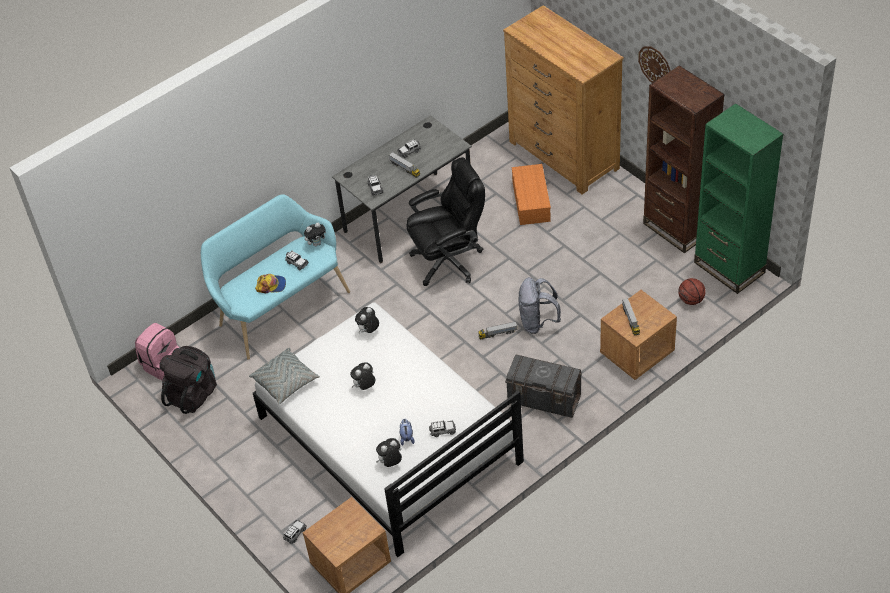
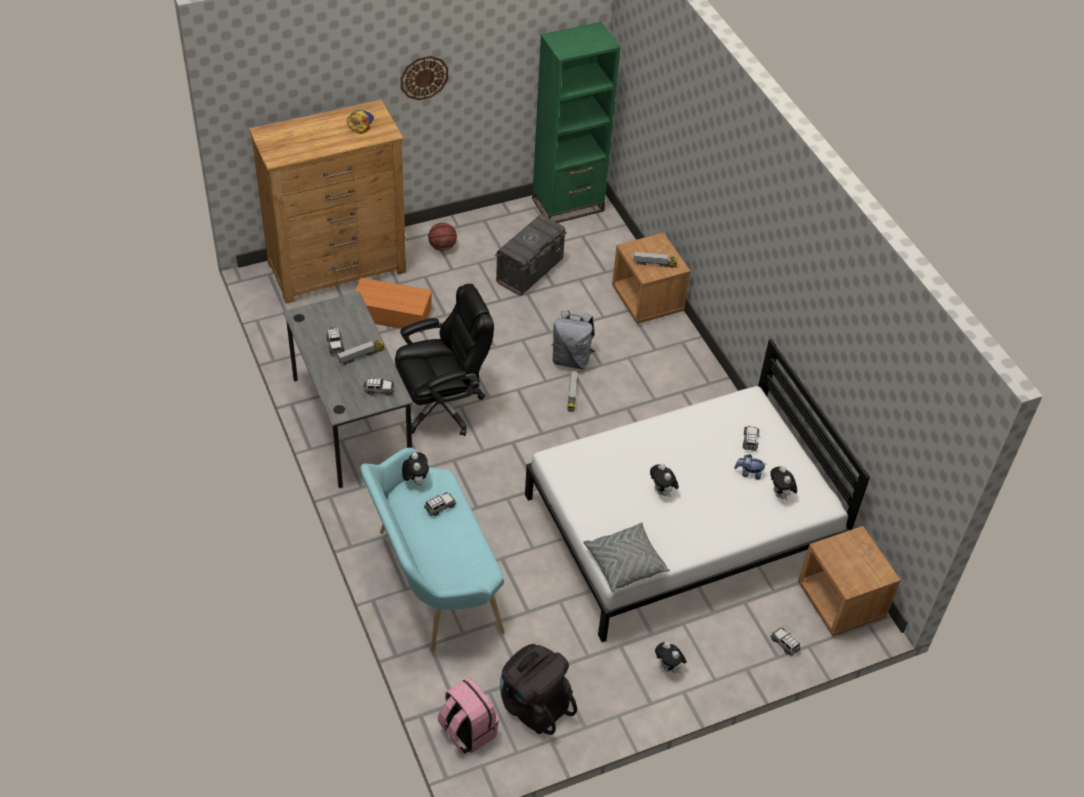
camera: 80 degrees left, 0 degrees up
(271, 285) = (464, 540): cap -> cap (360, 123)
(368, 331) = (579, 468): plush toy -> plush toy (668, 667)
(449, 260) = (442, 405): black office chair -> black office chair turned 75 degrees clockwise
(544, 399) = (678, 384): grey storage box -> grey storage box (530, 271)
(677, 228) = (496, 221): brown bookcase -> none
(691, 300) = (596, 243): basketball -> basketball (442, 247)

